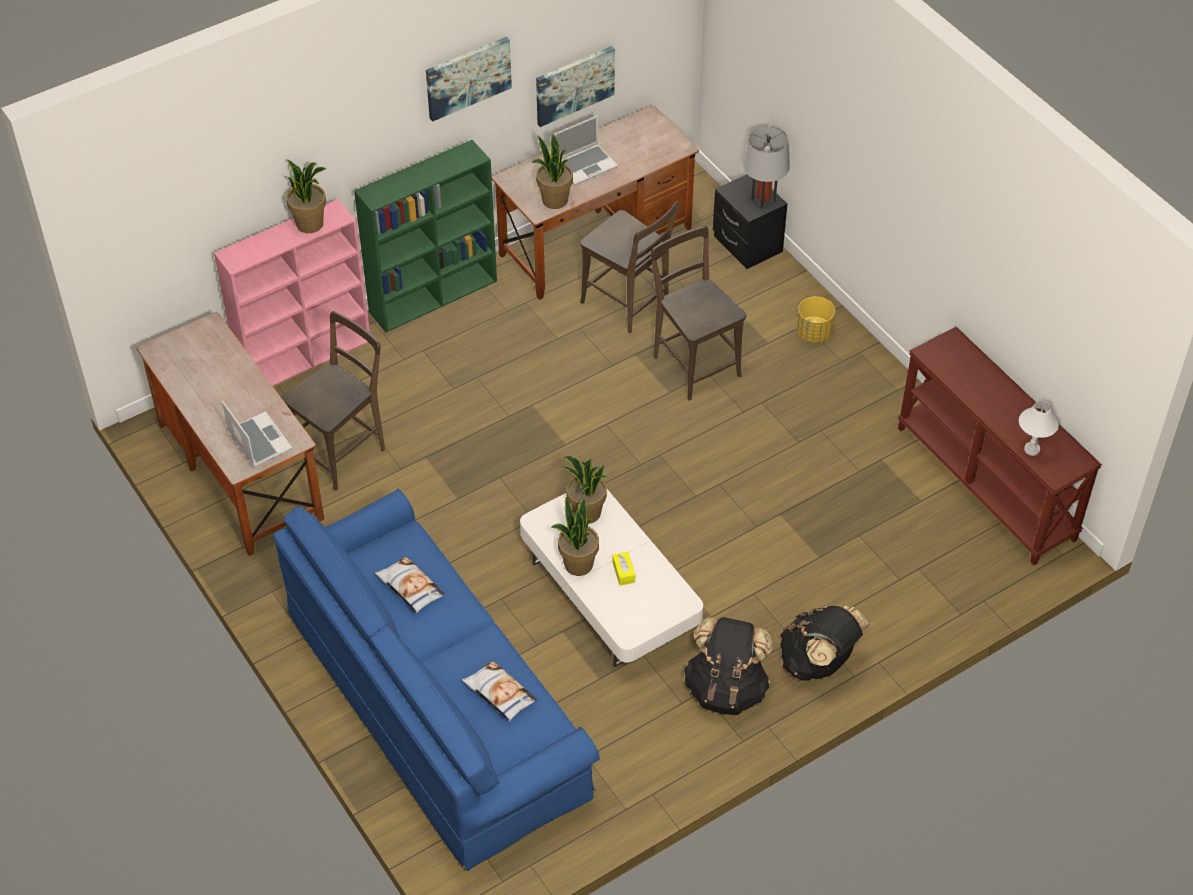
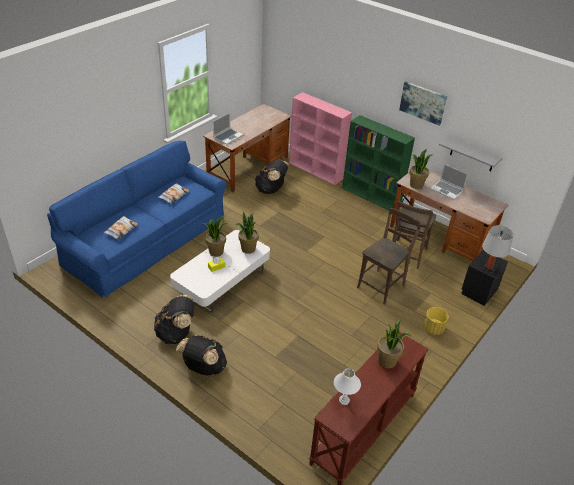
camera: 70 degrees right, 10 degrees down
(310, 223) = (332, 108): potted plant -> potted plant (387, 361)
(342, 450) = (271, 190): brown chair -> black backpack
(574, 85) = (472, 155): picture -> grey shelf

